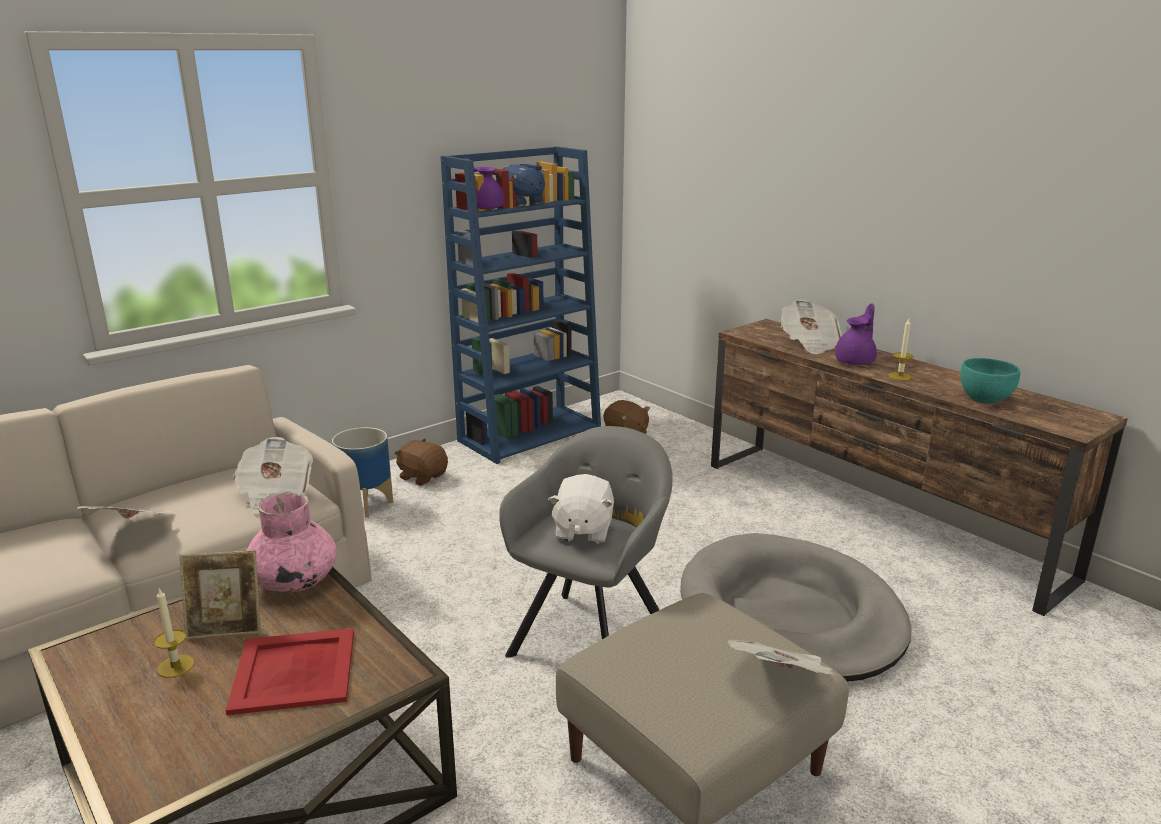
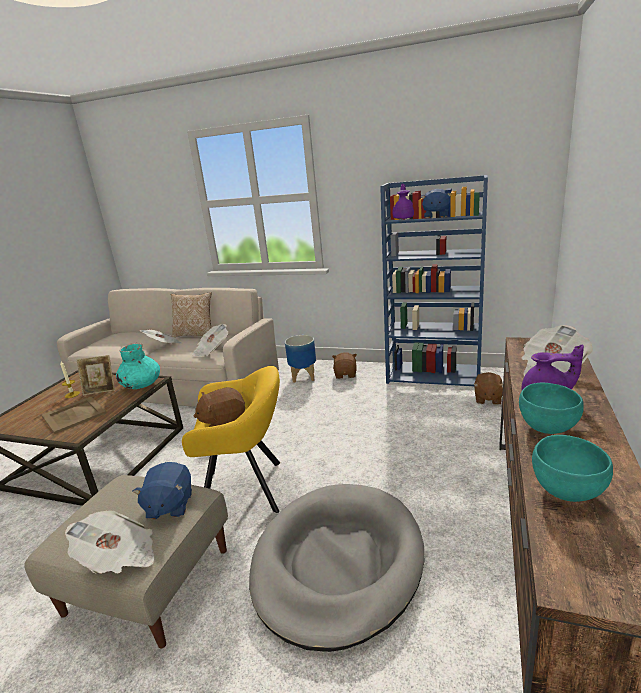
camera: 60 degrees right, 0 degrees up
(150, 493) = (196, 334): none -> pillow
(227, 628) = (100, 390): picture frame -> picture frame turned 60 degrees counterclockwise
(293, 580) = (141, 384): pink vase -> turquoise vase
(293, 672) = (73, 415): red tray -> beige tray
(582, 531) = (223, 421): white plush toy -> brown plush toy
(593, 635) = (247, 490): grey armchair -> yellow armchair
(706, 626) = (169, 506): none -> blue plush toy
(900, 376) = (546, 427): candle -> turquoise bowl

